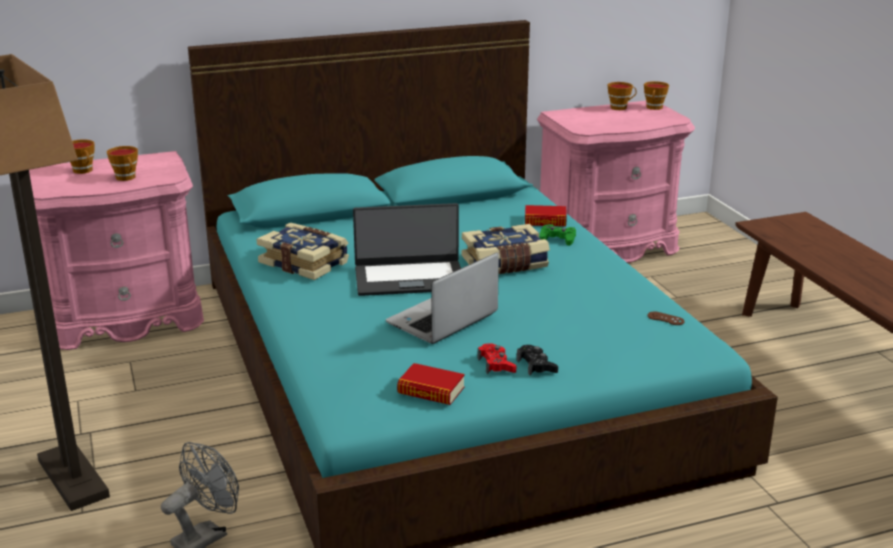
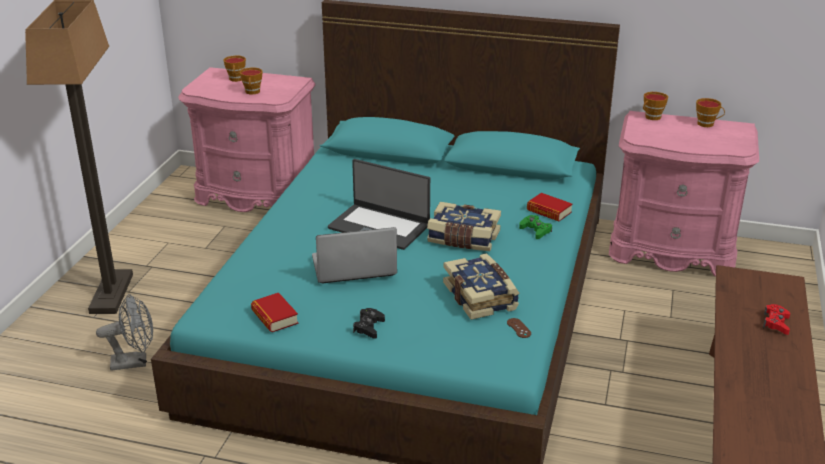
camera: 35 degrees right, 5 degrees up
(305, 263) = (330, 191): book -> book (481, 297)
(496, 365) = (343, 315): red game controller -> red game controller (776, 323)
(654, 108) = (739, 132): cup -> cup (651, 117)

